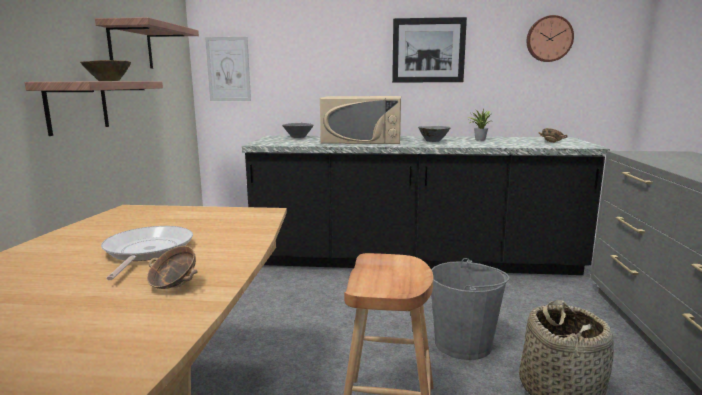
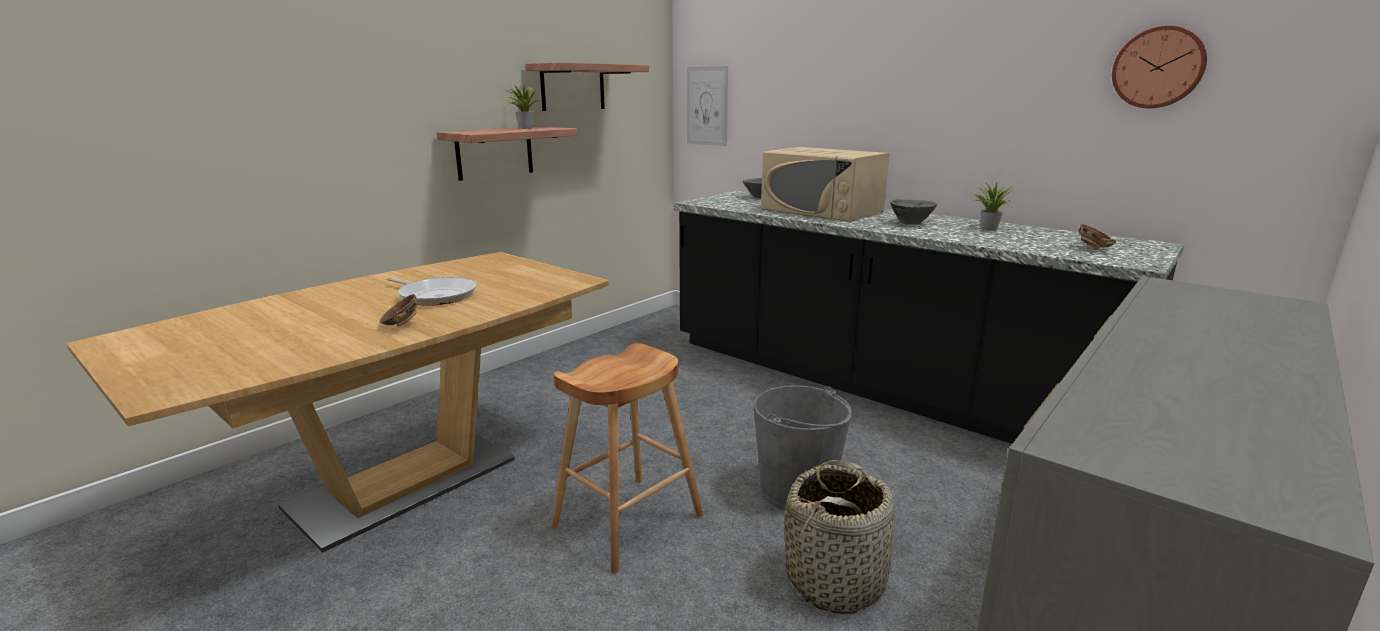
camera: 35 degrees right, 5 degrees up
(109, 81) = (523, 128): brown bowl -> potted plant
(146, 251) = (435, 296): frying pan -> frying pan turned 90 degrees clockwise
(428, 50) = (948, 85): picture -> none

